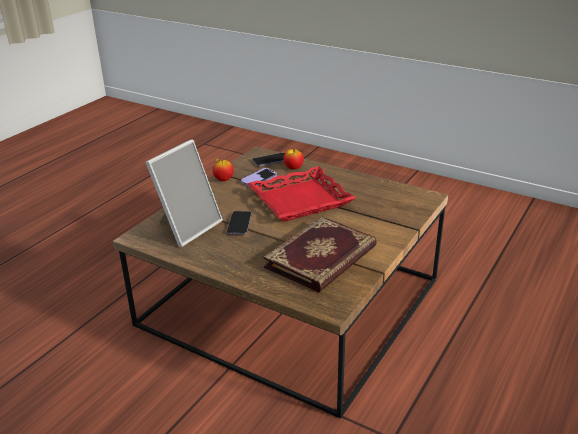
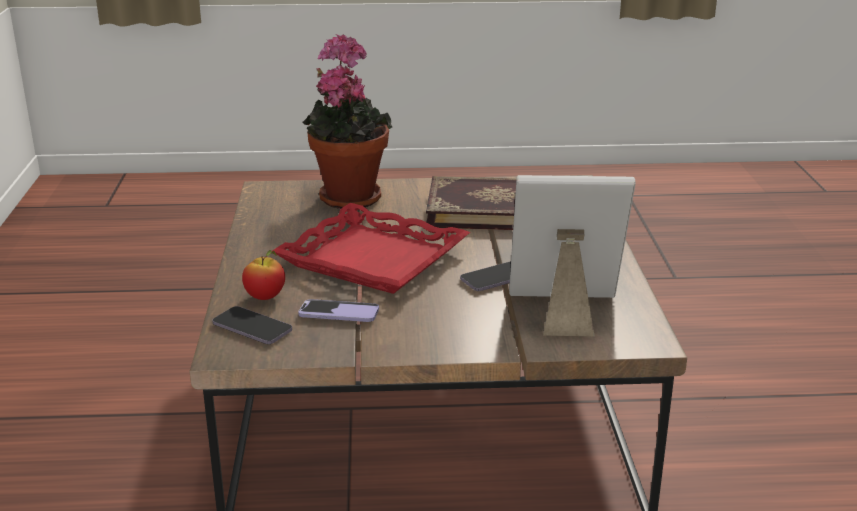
camera: 125 degrees left, 5 degrees down
(223, 180) = (379, 344): apple -> none
(392, 217) = (348, 196): none -> potted plant

